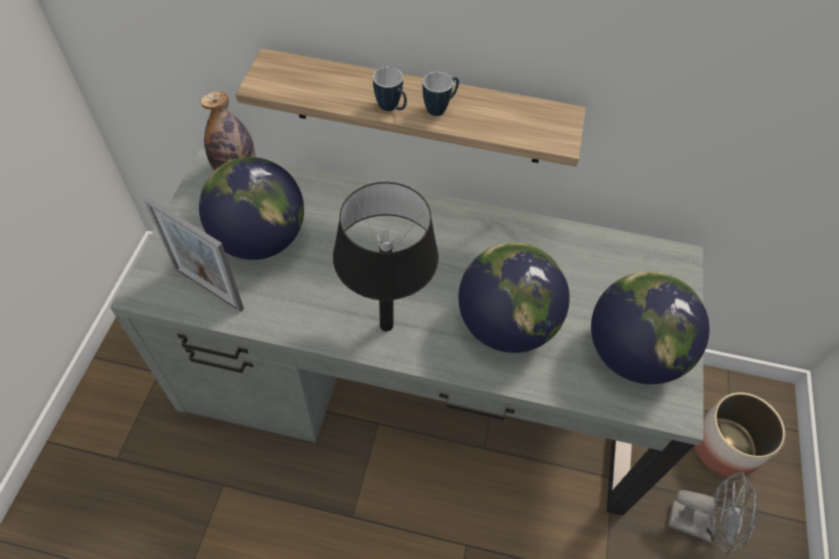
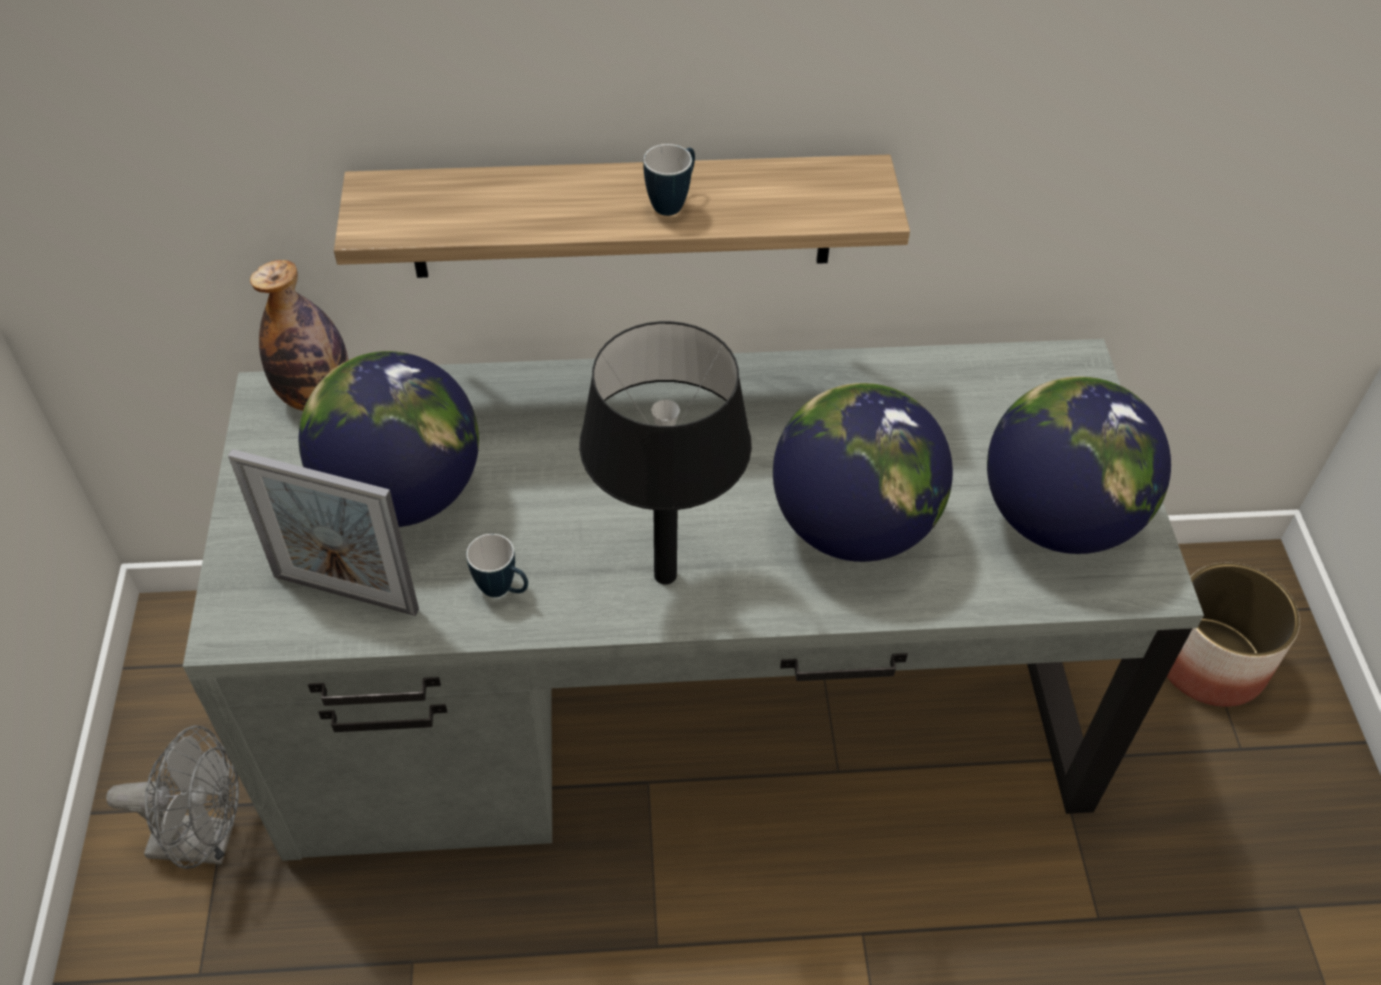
camera: 15 degrees left, 5 degrees down
(392, 109) = (598, 219): mug -> mug (503, 590)
(699, 524) = (1212, 792): grey fan -> grey fan (205, 841)

